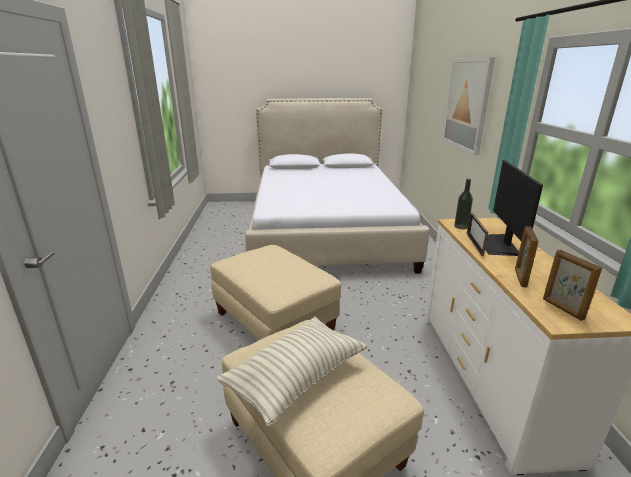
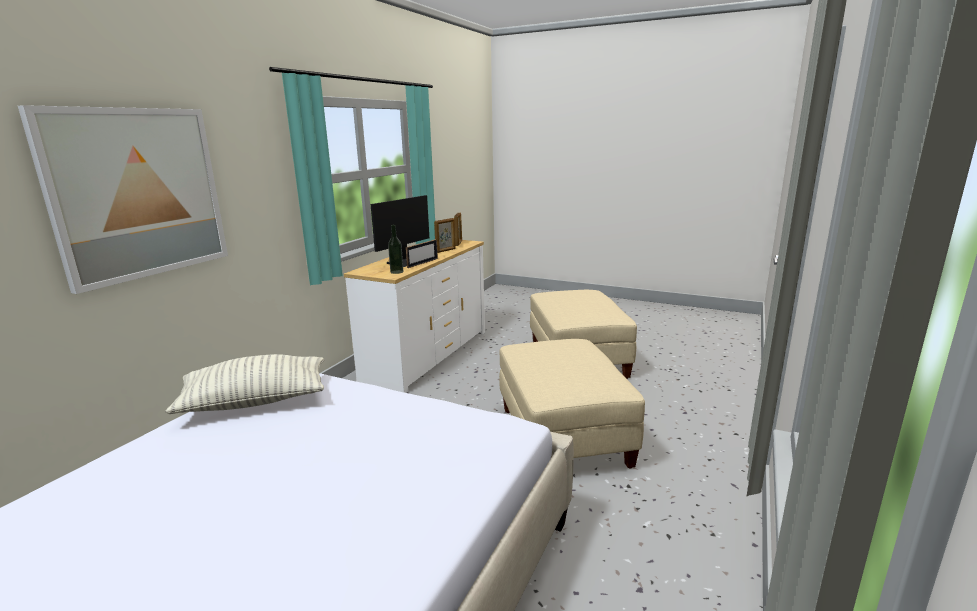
camera: 150 degrees left, 5 degrees down
(296, 377) = (592, 302): pillow -> pillow (255, 401)

